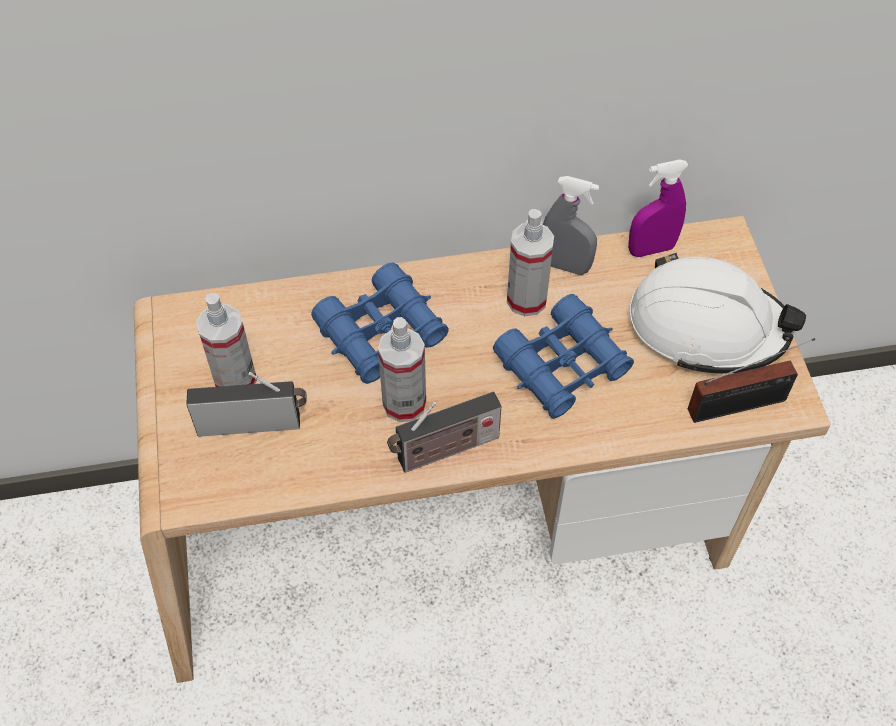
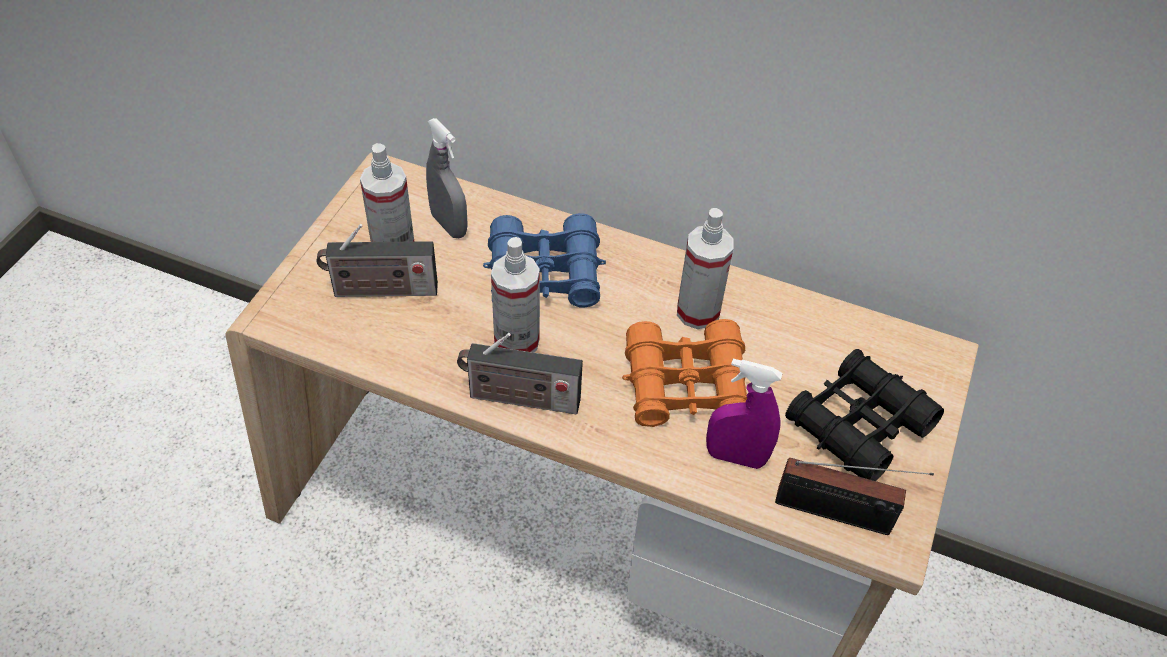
camera: 30 degrees right, 5 degrees down
(254, 423) = (380, 291): radio -> radio turned 150 degrees clockwise
(562, 366) = (686, 385): blue binoculars -> orange binoculars
(565, 266) = (758, 301): grey spray bottle -> grey spray bottle (449, 225)
(651, 249) = (856, 328): purple spray bottle -> purple spray bottle (735, 457)
(706, 327) = (858, 424): white hard hat -> black binoculars

